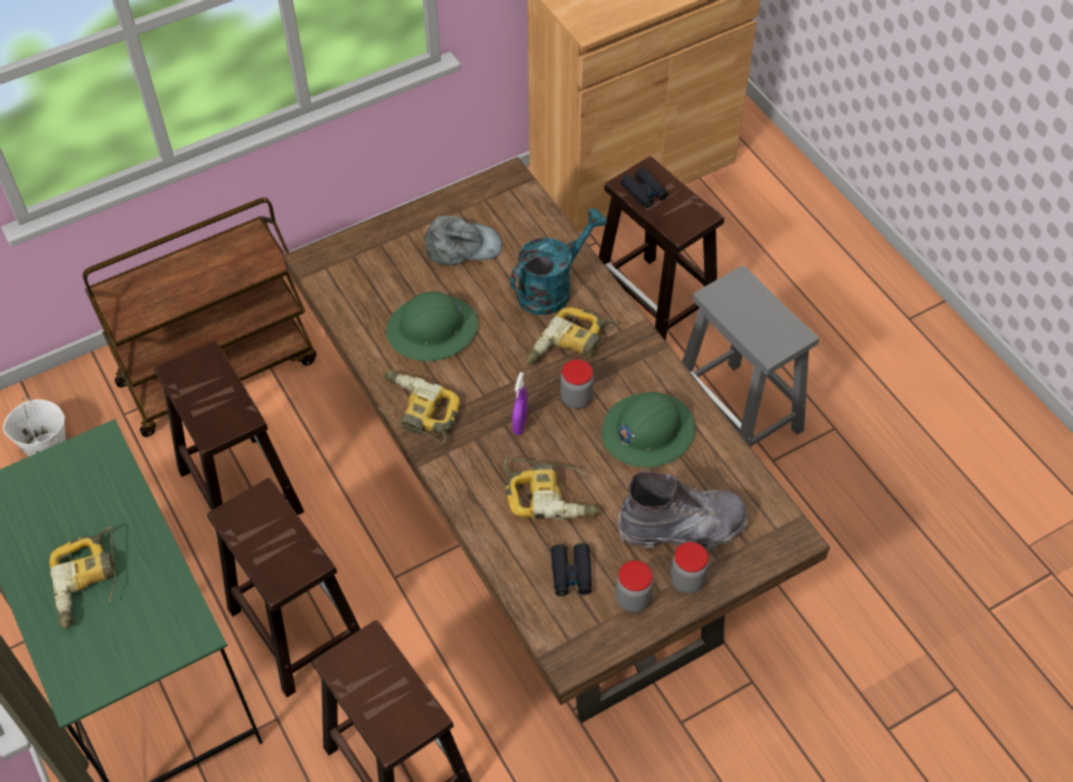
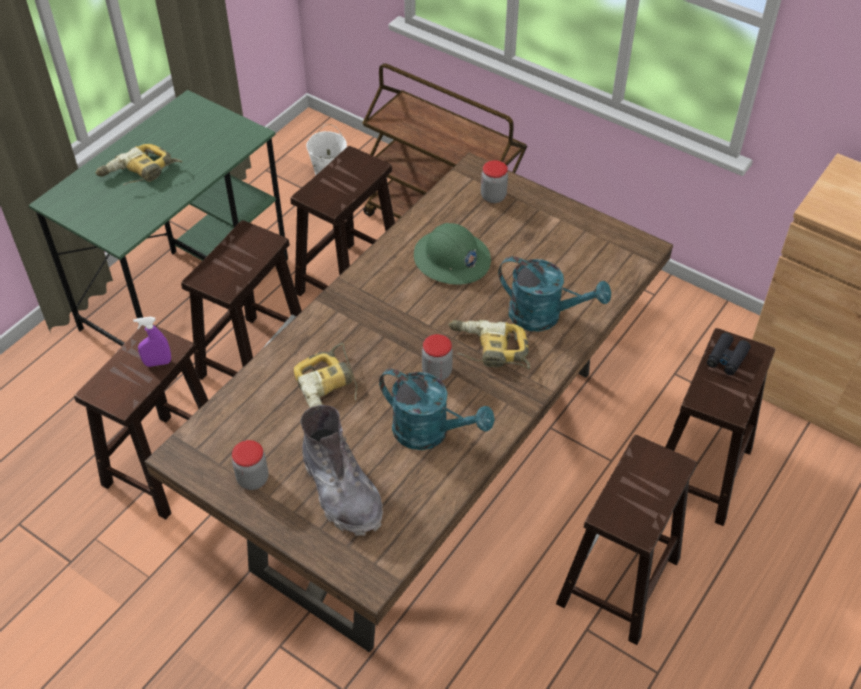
camera: 65 degrees right, 5 degrees down
(416, 412) = (366, 279): power drill -> none
(462, 246) = (549, 245): grey cap -> none
(520, 424) = (389, 345): purple spray bottle -> purple spray bottle (158, 363)
(571, 573) = (260, 429): black binoculars -> none
(647, 431) = (430, 432): green hard hat -> turquoise watering can
(687, 580) = (288, 512): jar -> jar (493, 196)
(738, 416) = (618, 583): grey stool -> brown stool

